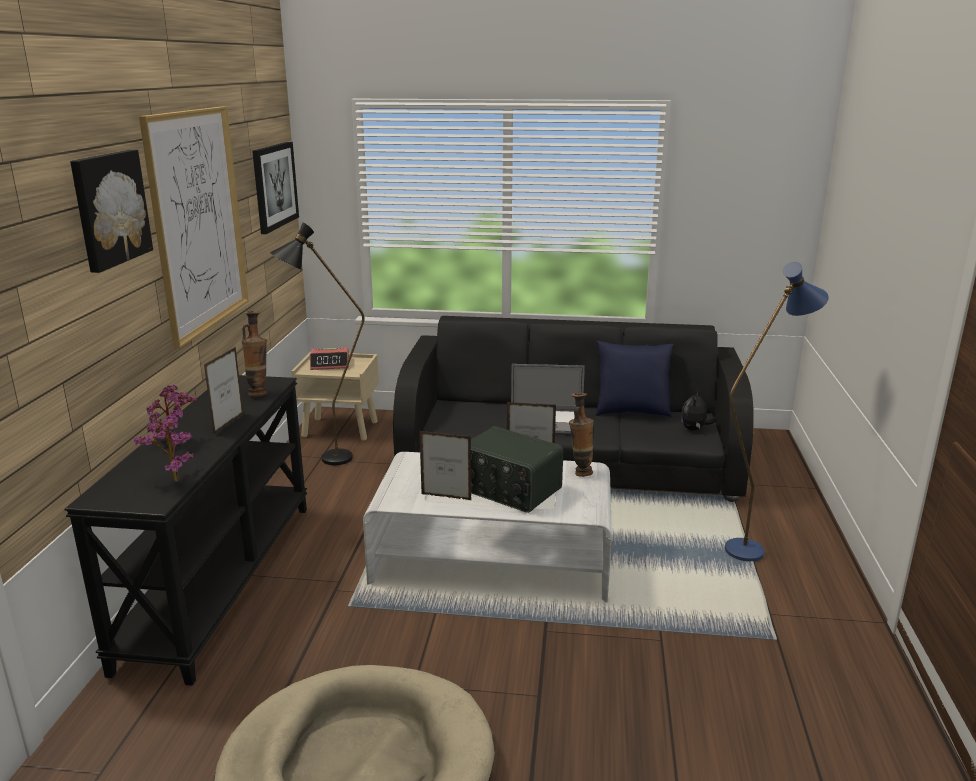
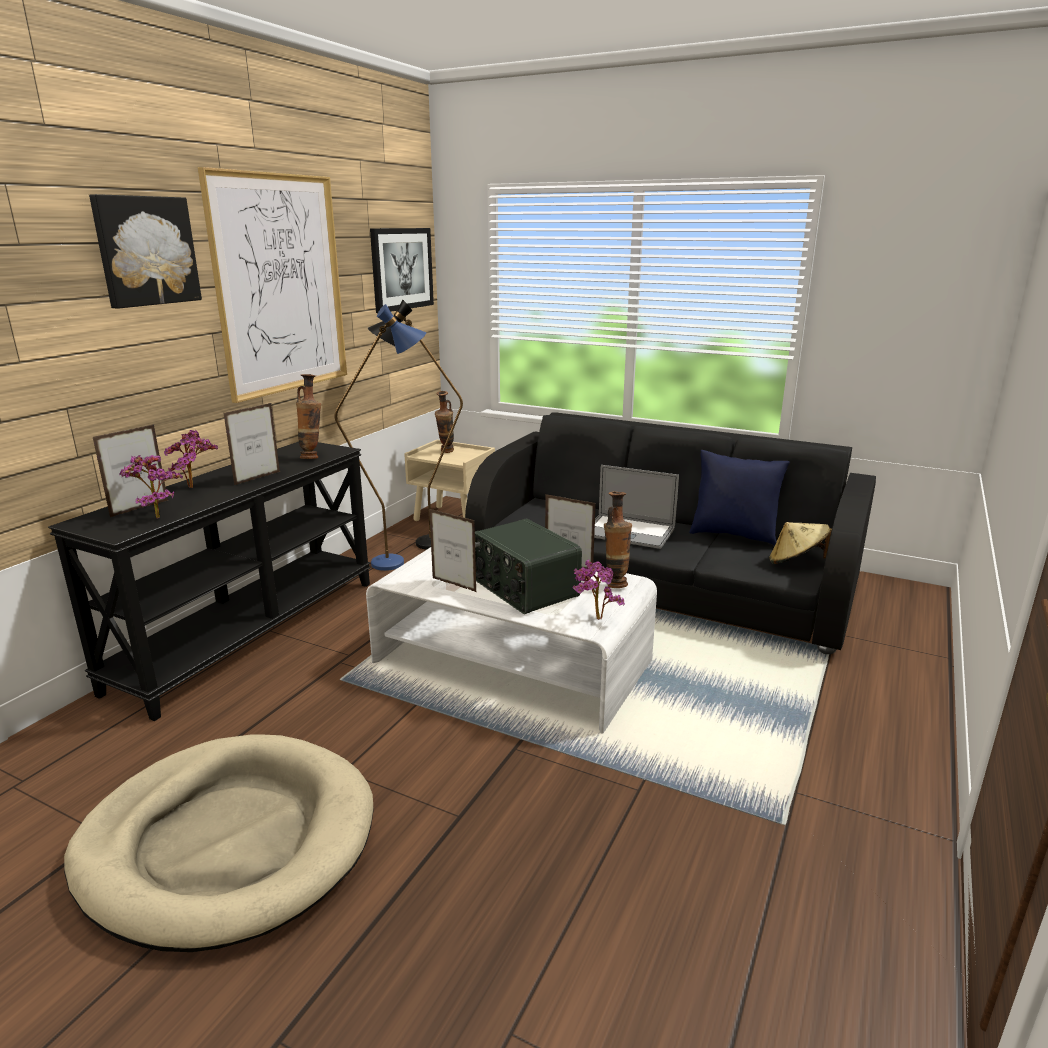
camera: 20 degrees right, 0 degrees up
(143, 474) = (140, 508): none -> picture frame
(330, 364) = (446, 452): alarm clock -> vase
(587, 507) = (594, 619): none -> potted plant
(694, 429) = (797, 563): plush toy -> beige hat
(753, 546) = (822, 709): blue floor lamp -> blue floor lamp (400, 562)

